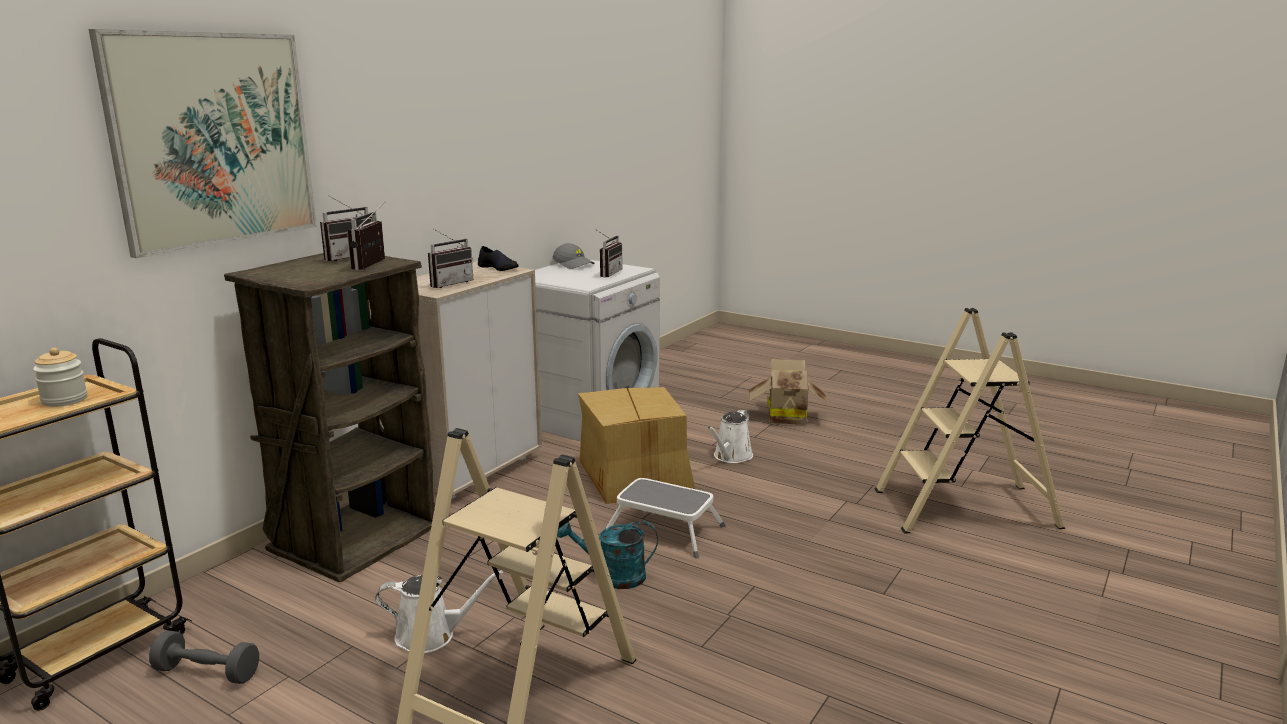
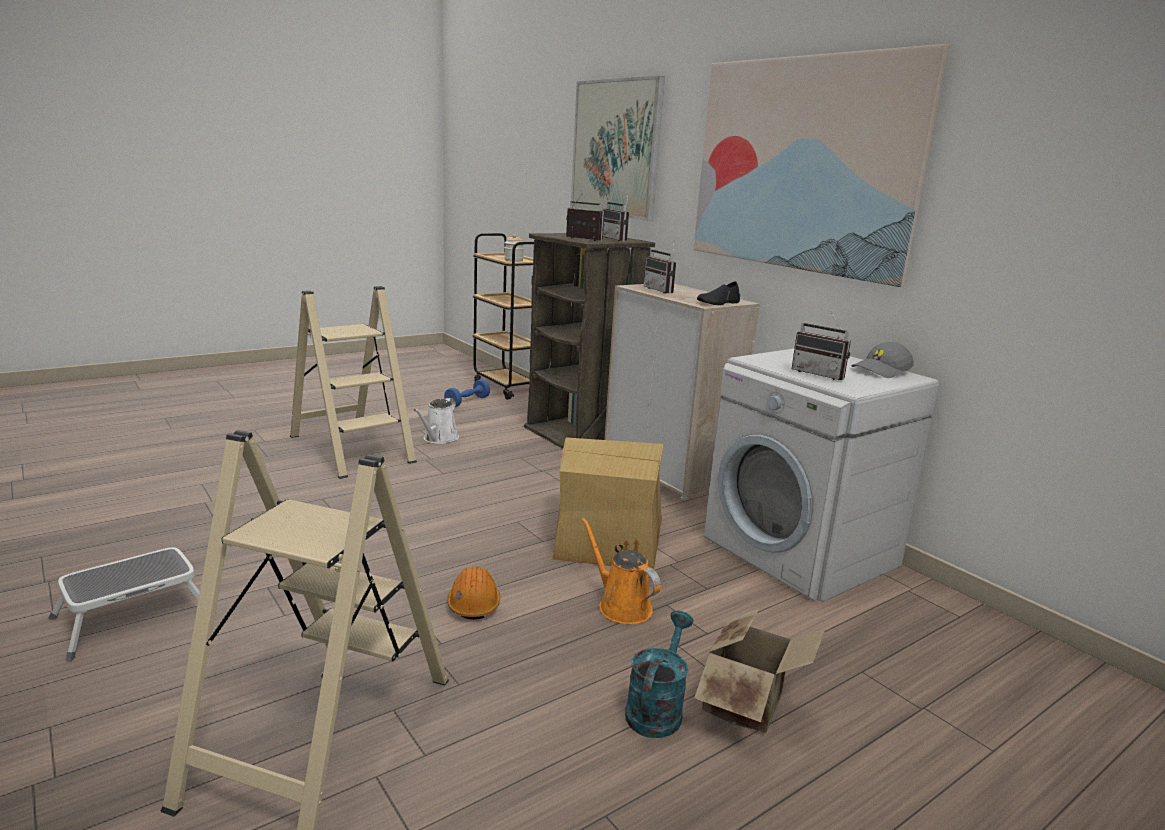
camera: 110 degrees right, 0 degrees up
(207, 672) = (467, 402): grey dumbbell -> blue dumbbell
(470, 128) = (803, 165): none -> picture
(612, 577) = (439, 491): turquoise watering can -> turquoise watering can (656, 708)
(665, 530) = (486, 525): grey step ladder -> grey step ladder (133, 616)
(731, 457) = (621, 606): white watering can -> orange watering can
(791, 502) = (474, 604): none -> orange hard hat

